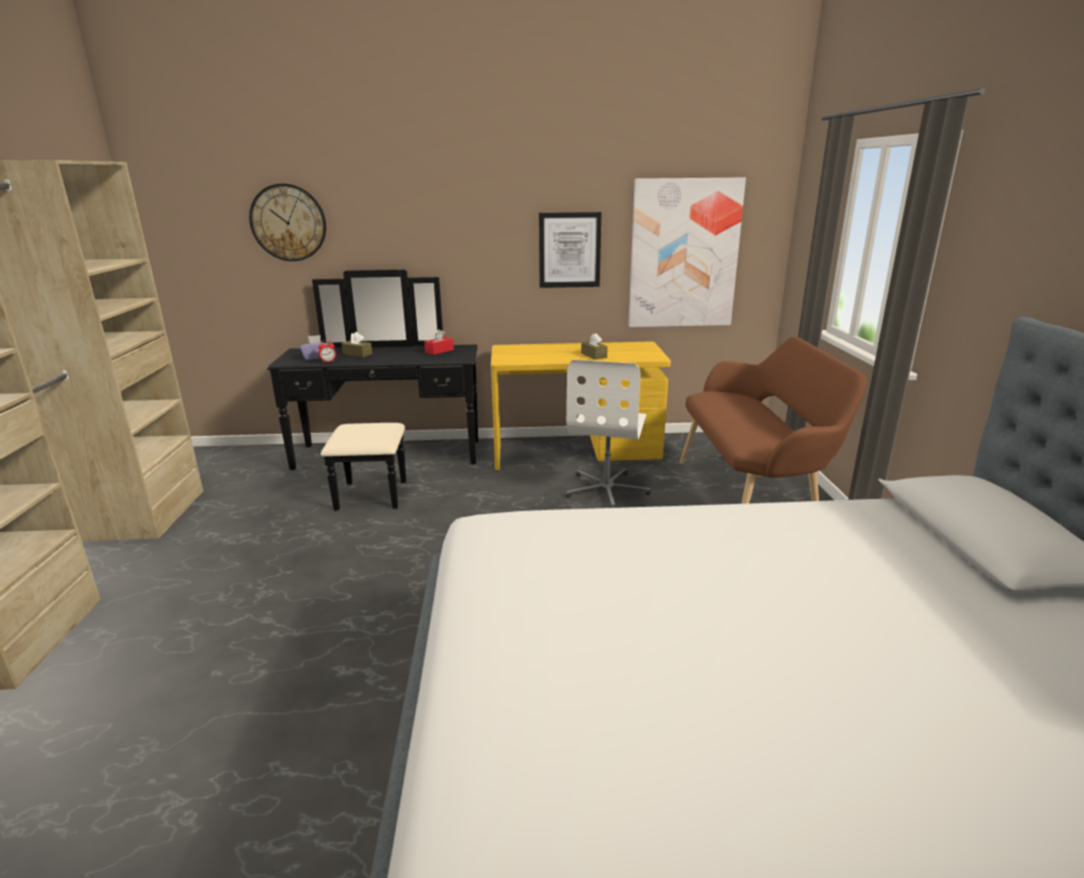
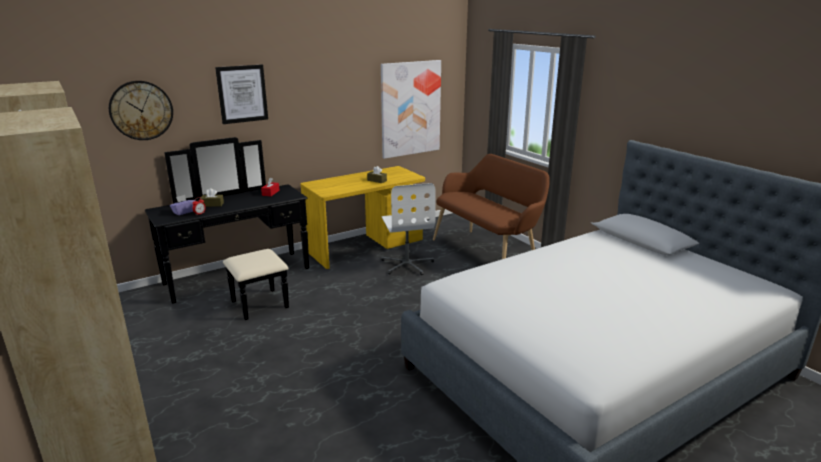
camera: 30 degrees left, 0 degrees up
(569, 250) = (344, 112): picture -> picture (242, 94)

